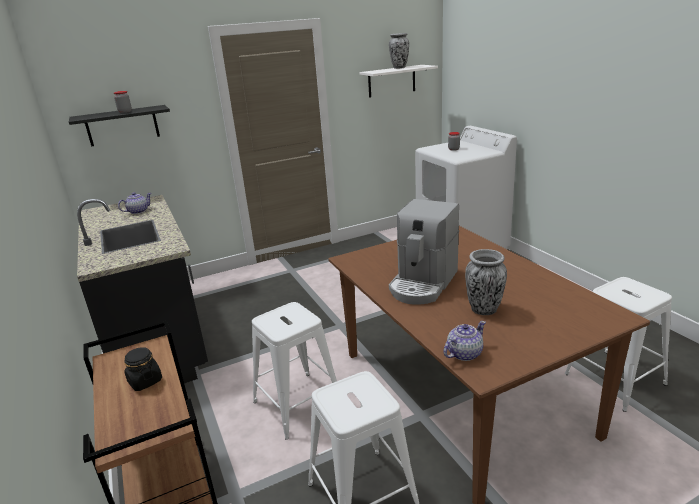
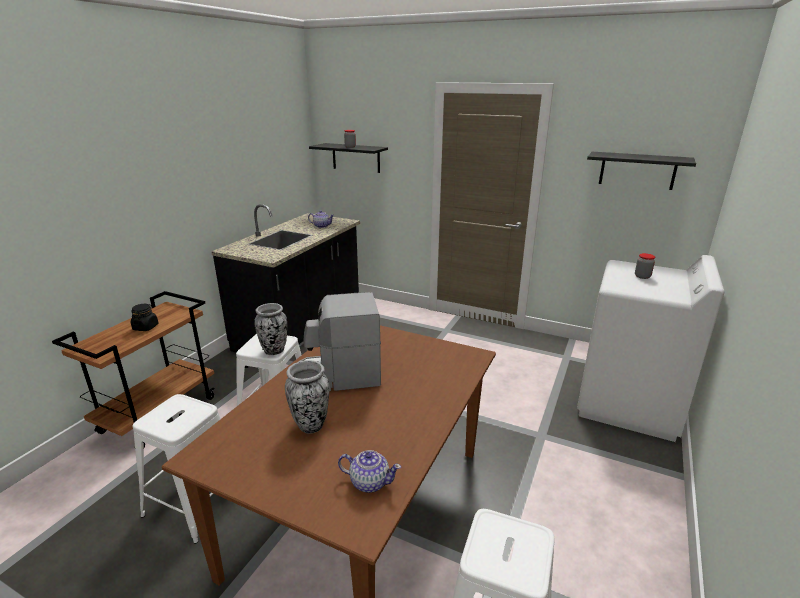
camera: 50 degrees right, 0 degrees up
(391, 81) = (637, 170): white shelf -> black shelf
(399, 68) = (646, 156): vase -> vase (274, 351)
(463, 353) = (222, 437): teapot -> teapot (369, 482)

